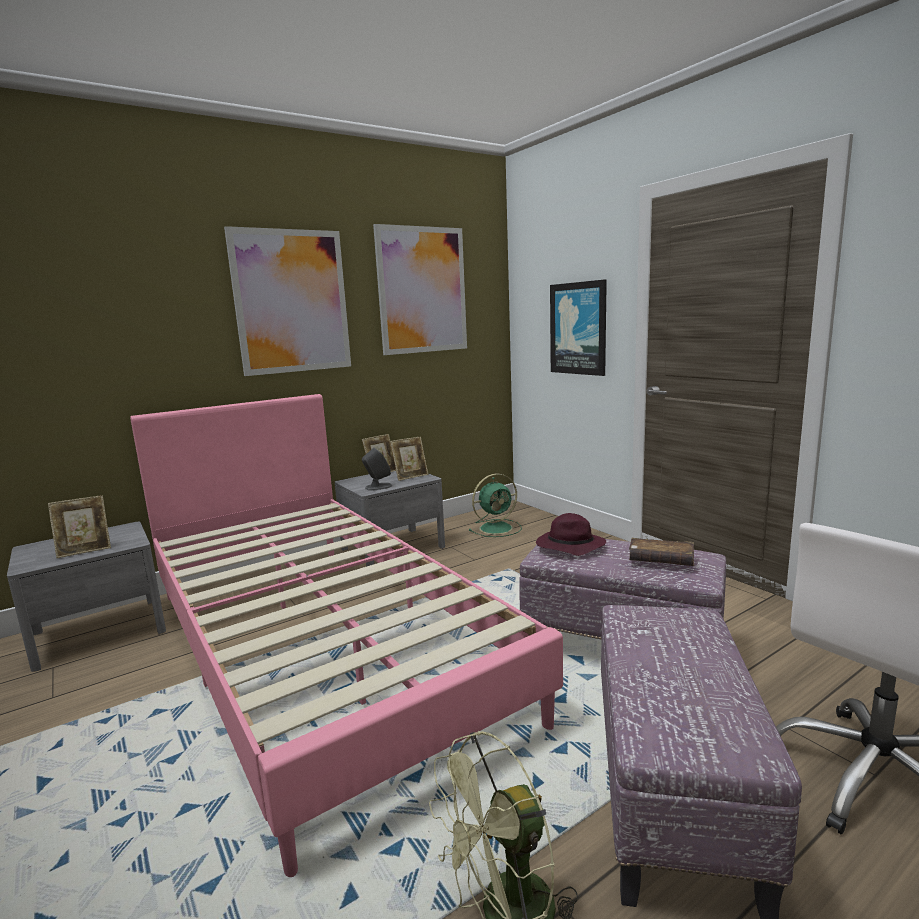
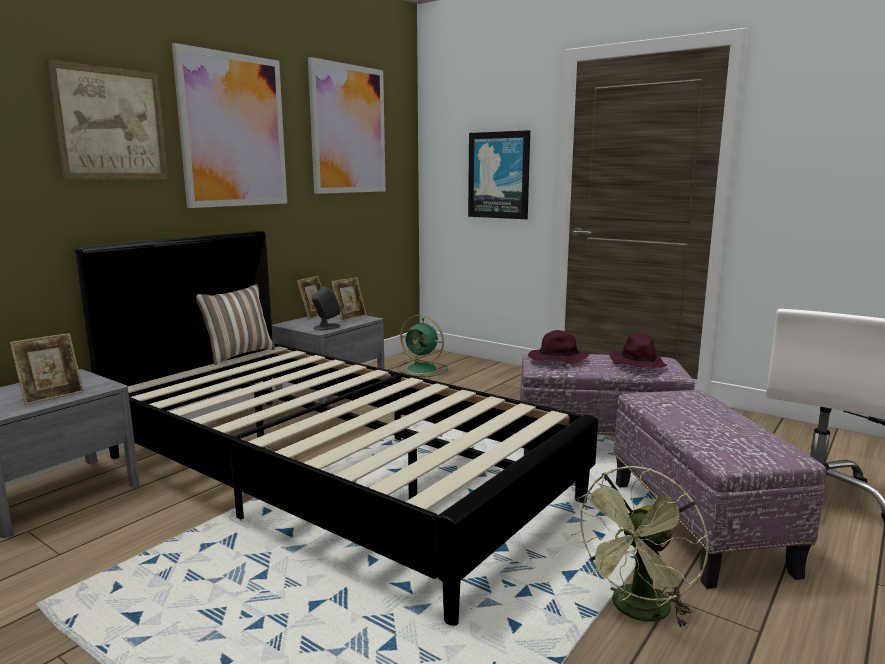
camera: 20 degrees left, 0 degrees up
(165, 305) = (110, 124): none -> picture
(291, 510) = (238, 354): none -> pillow
(319, 648) = (329, 477): pink bed -> black bed
(497, 528) = (423, 369): green fan -> green fan turned 75 degrees clockwise
(661, 561) = (637, 363): brown book -> purple hat

